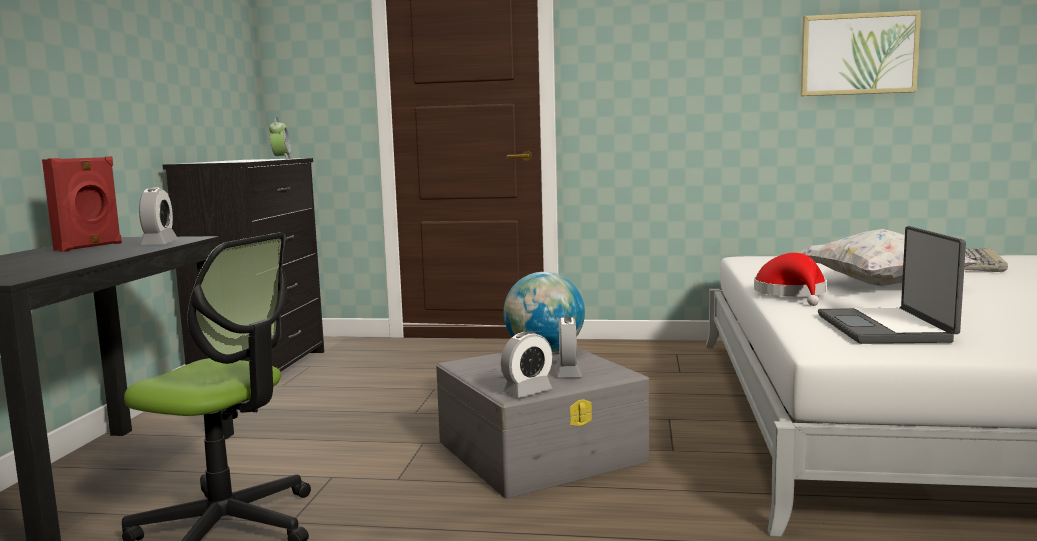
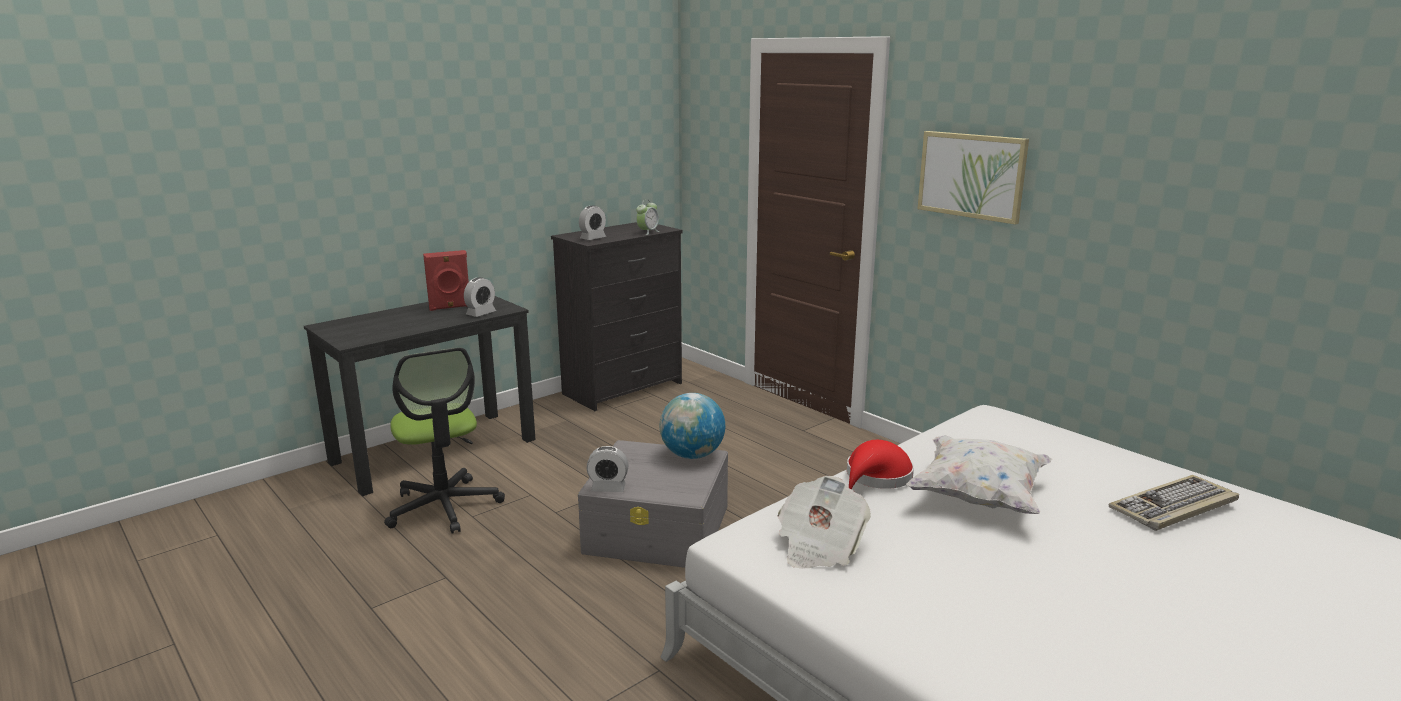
camera: 40 degrees right, 10 degrees up
(568, 373) = (662, 482): alarm clock -> alarm clock (593, 238)
(858, 54) = (1182, 214): picture -> picture (971, 175)
(886, 328) = (819, 546): laptop -> newspaper

